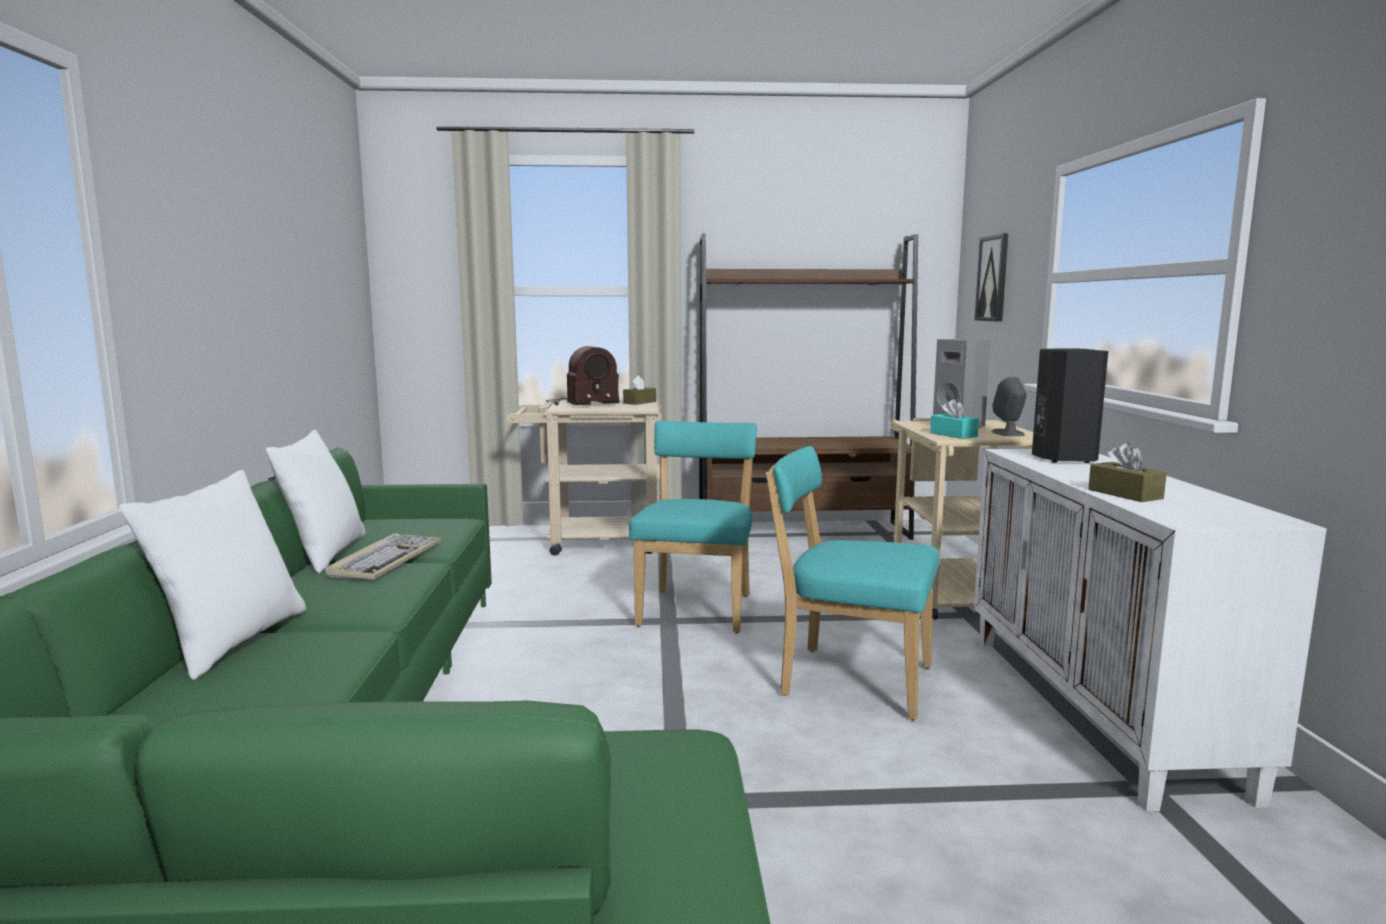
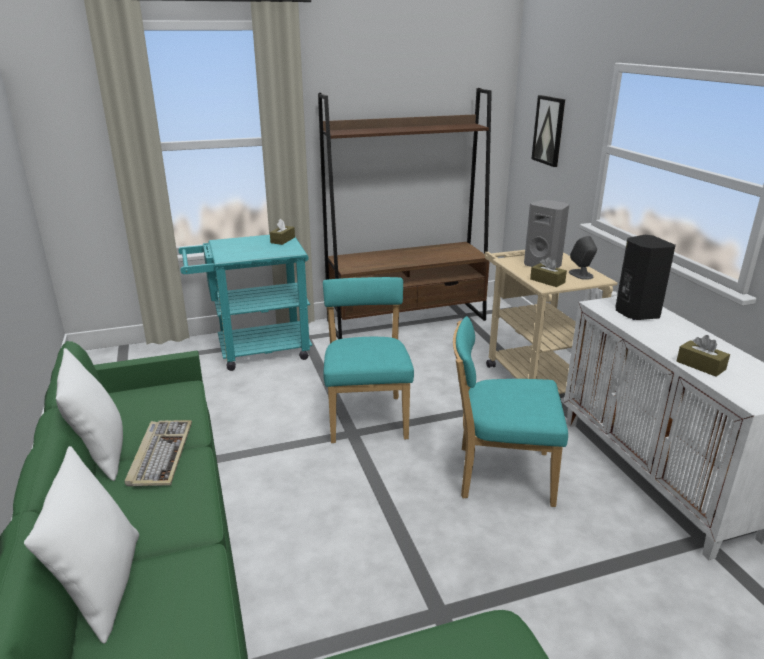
camera: 15 degrees left, 15 degrees up
(581, 403) = (237, 246): radio -> none
(593, 542) = (254, 351): beige cart -> turquoise cart
(953, 435) = (547, 281): turquoise tissue box -> brown tissue box

